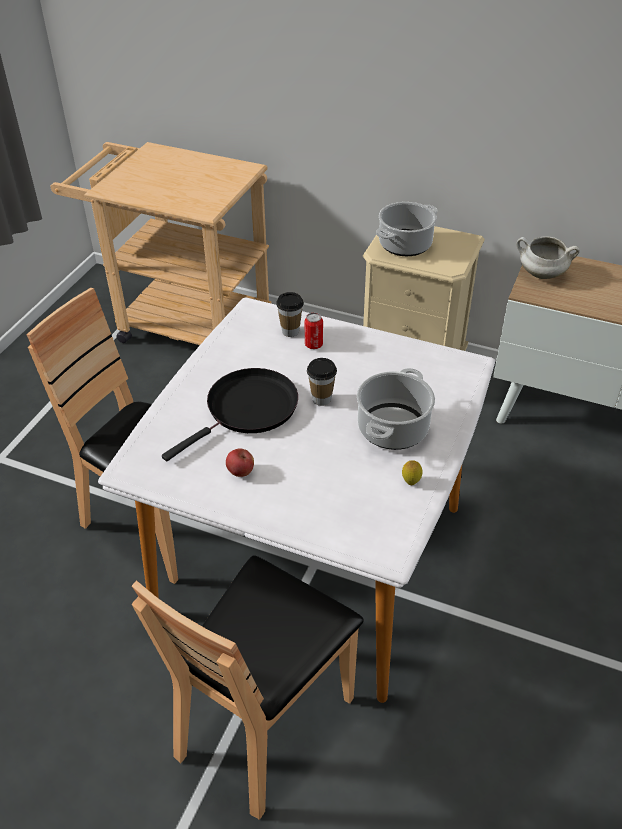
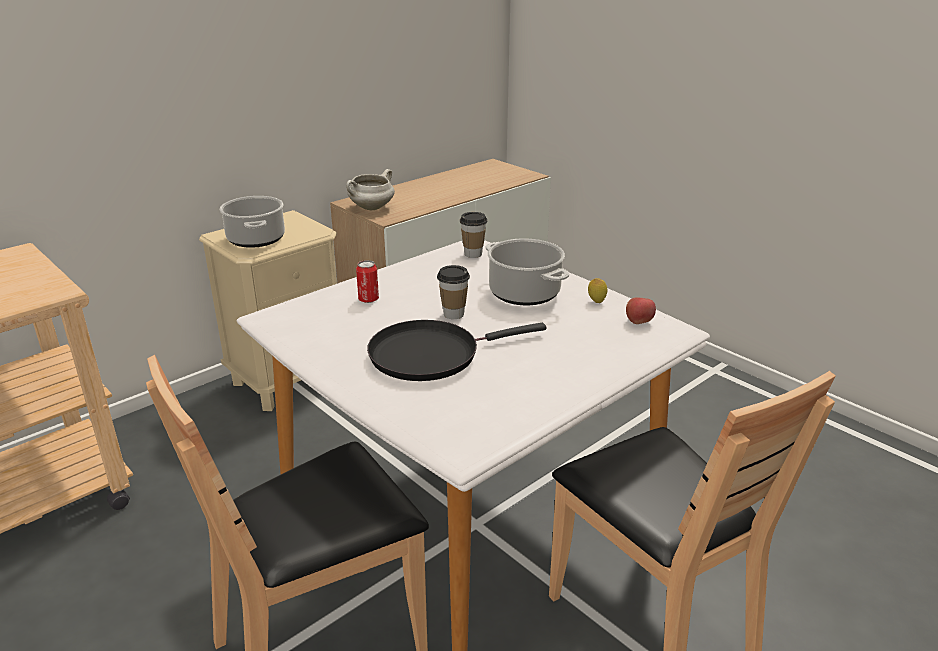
camera: 65 degrees left, 15 degrees down
(240, 472) = (522, 379): apple -> apple (639, 322)
(248, 410) = (431, 355): black frying pan -> black frying pan turned 90 degrees counterclockwise
(290, 331) = (332, 306): cup -> cup (473, 254)

